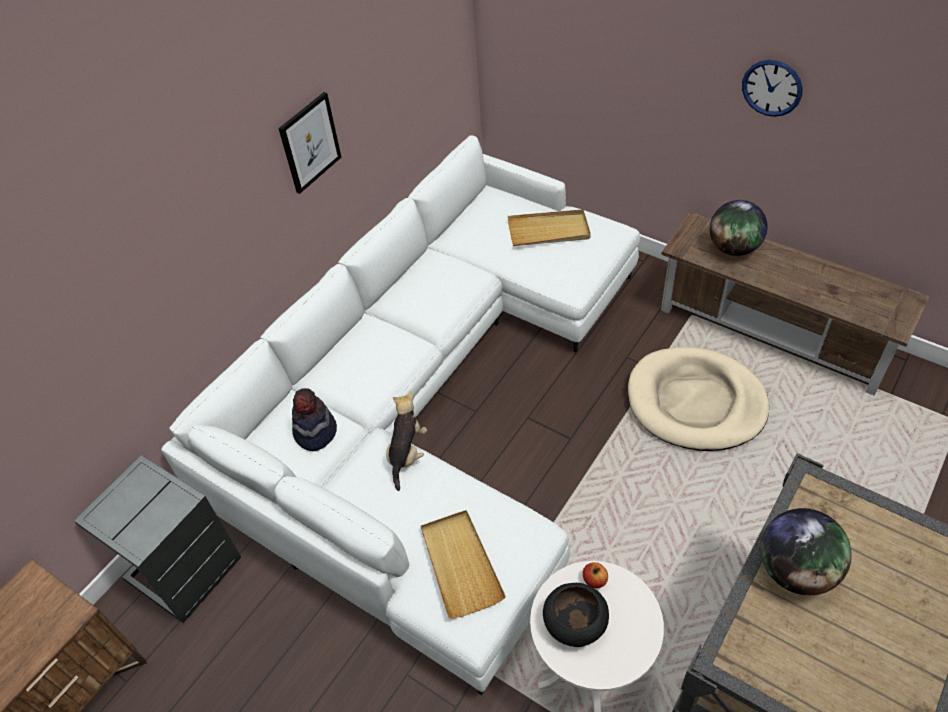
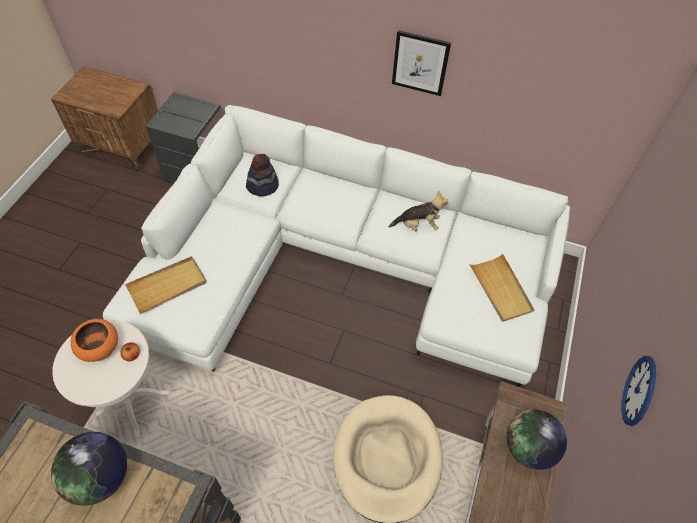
camera: 70 degrees right, 5 degrees up
(407, 453) = (253, 239): plush toy -> plush toy (418, 225)
(574, 622) = (100, 347): black bowl -> orange bowl

